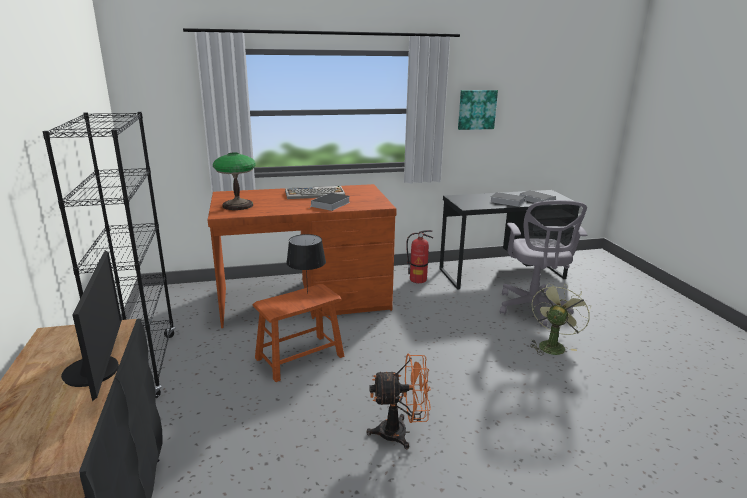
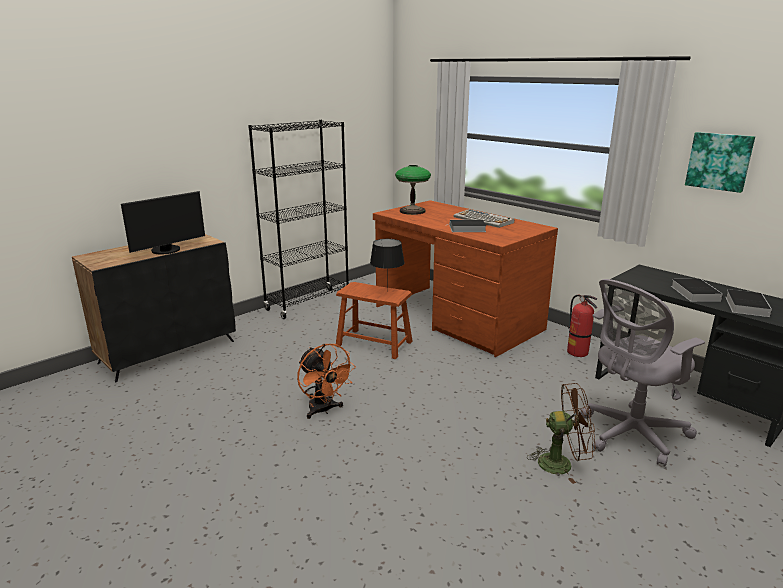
camera: 60 degrees right, 0 degrees up
(552, 345) = (562, 463): green fan -> brown fan

